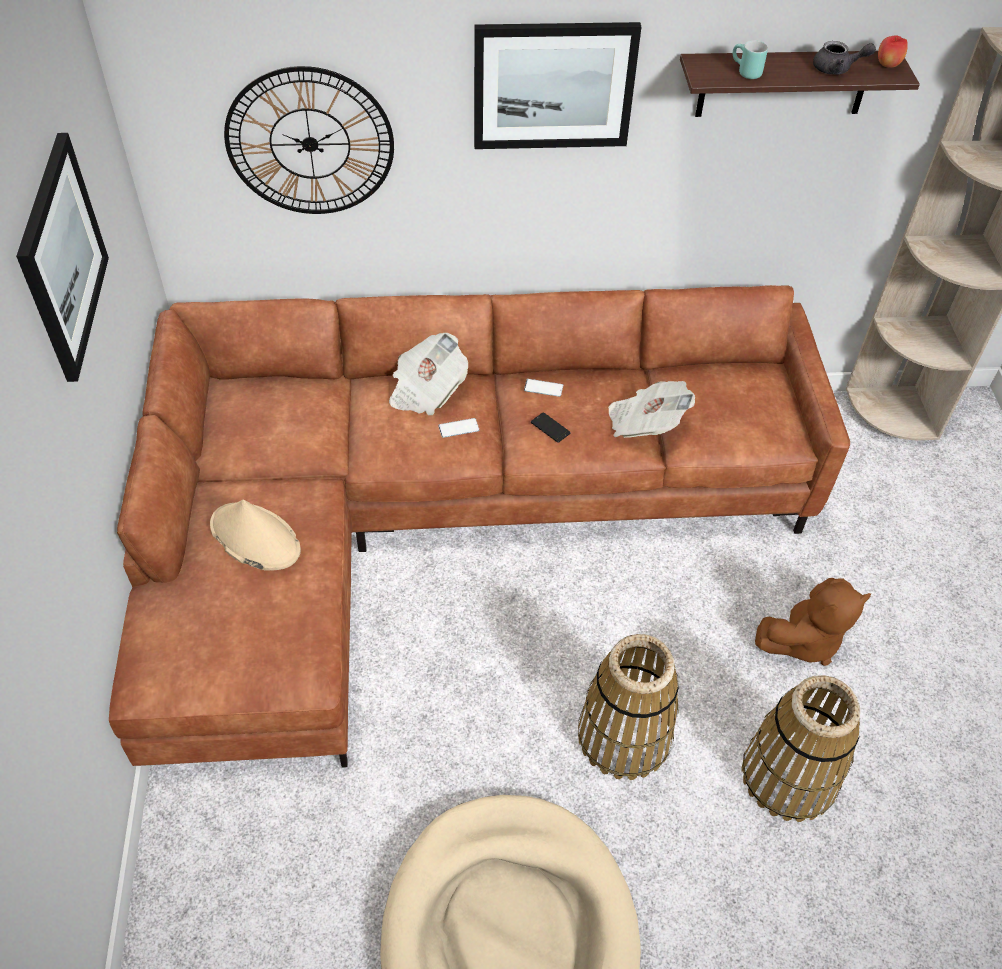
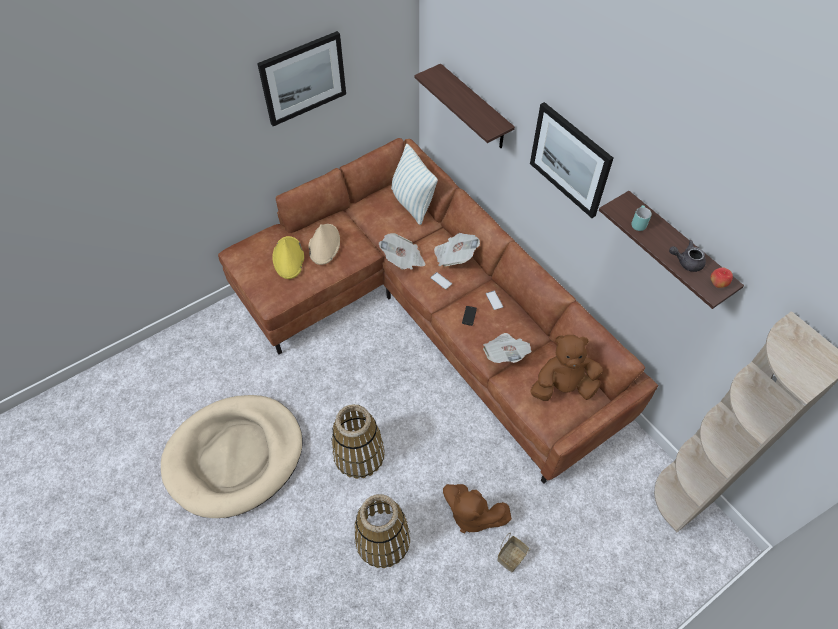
camera: 60 degrees right, 5 degrees up
(238, 603) = (288, 258): none -> yellow hat
(277, 386) = (412, 203): none -> pillow
(310, 143) = (475, 108): wall clock -> shelf
(379, 452) = (403, 260): none -> newspaper
(738, 393) = (563, 387): none -> brown plush toy
(837, 69) = (686, 262): grey teapot -> grey teapot turned 120 degrees clockwise
(891, 628) = (511, 558): none -> basket

